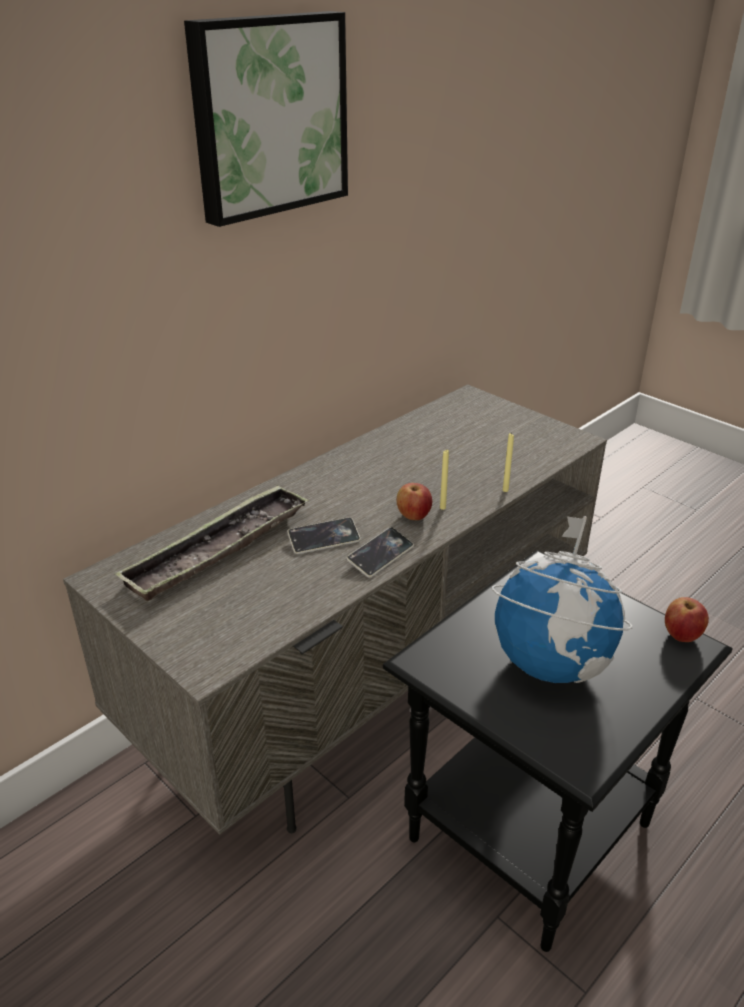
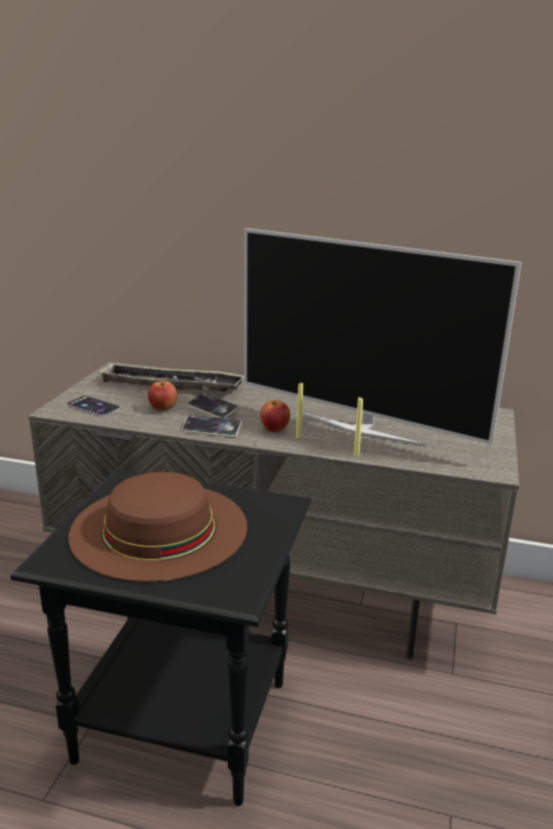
camera: 60 degrees right, 10 degrees down
(226, 631) = (93, 406): none -> phone
(268, 116) = (305, 105): picture -> none
(450, 468) = (361, 428): none -> television
(552, 663) = (159, 528): globe -> brown hat
(682, 635) = (248, 586): apple -> apple (163, 409)

